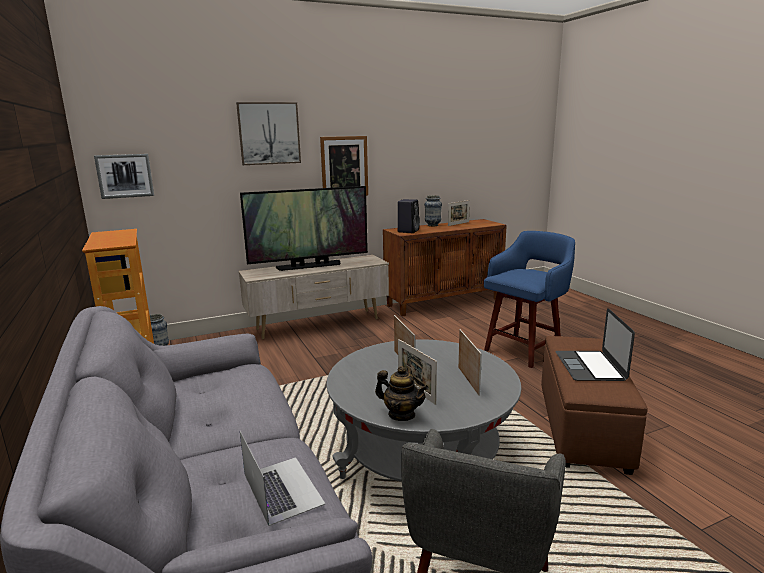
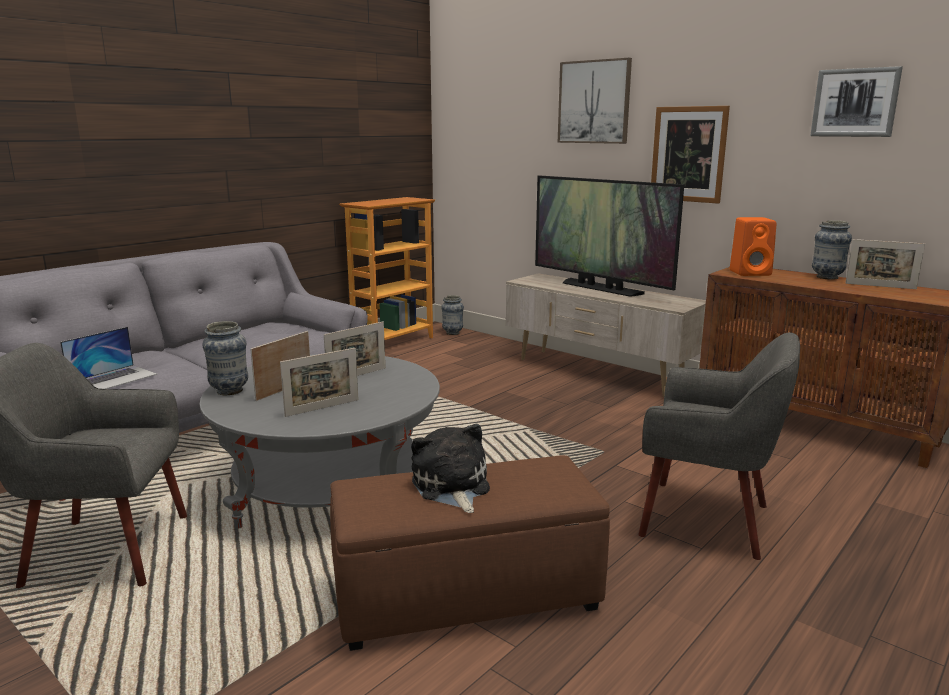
camera: 65 degrees right, 0 degrees up
(125, 176) = (461, 146): picture -> picture (855, 103)
(401, 415) = (229, 391): teapot -> vase
(408, 231) = (751, 273): black speaker -> orange speaker
(524, 350) = (707, 519): blue stool -> grey armchair
(590, 366) = (451, 487): laptop -> plush toy

